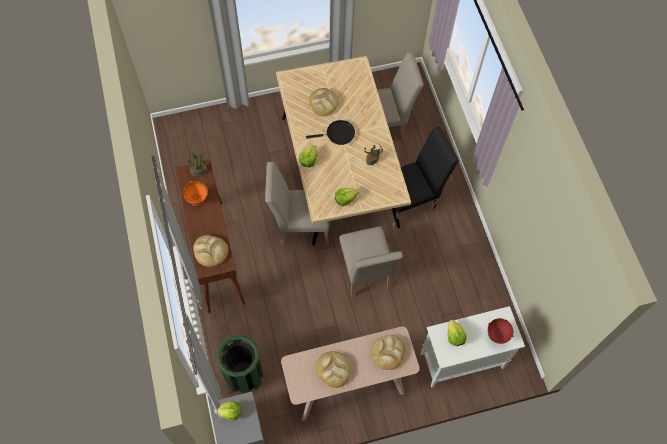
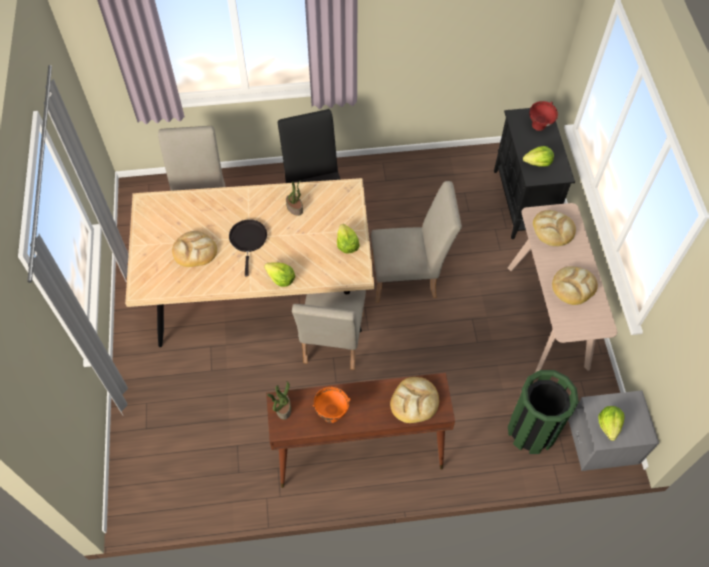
camera: 80 degrees left, 5 degrees down
(461, 361) = (522, 203): white cabinet -> black cabinet

